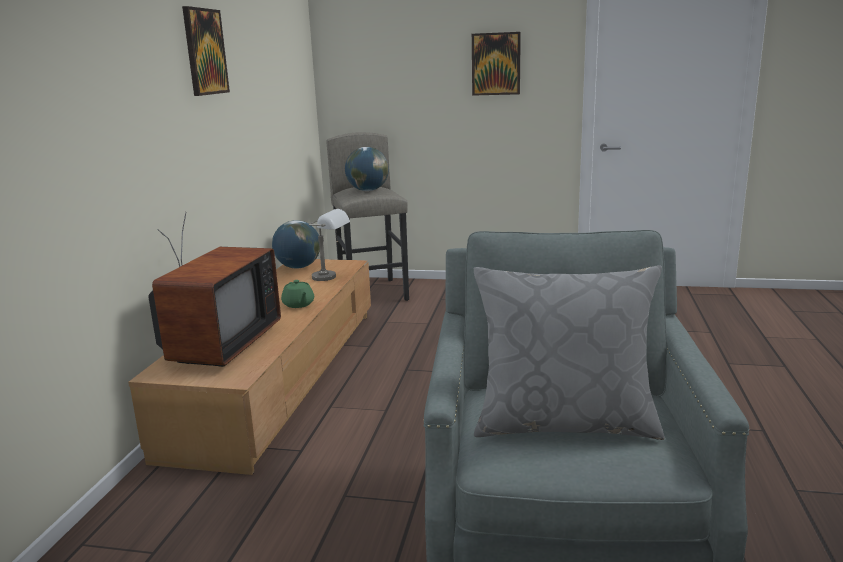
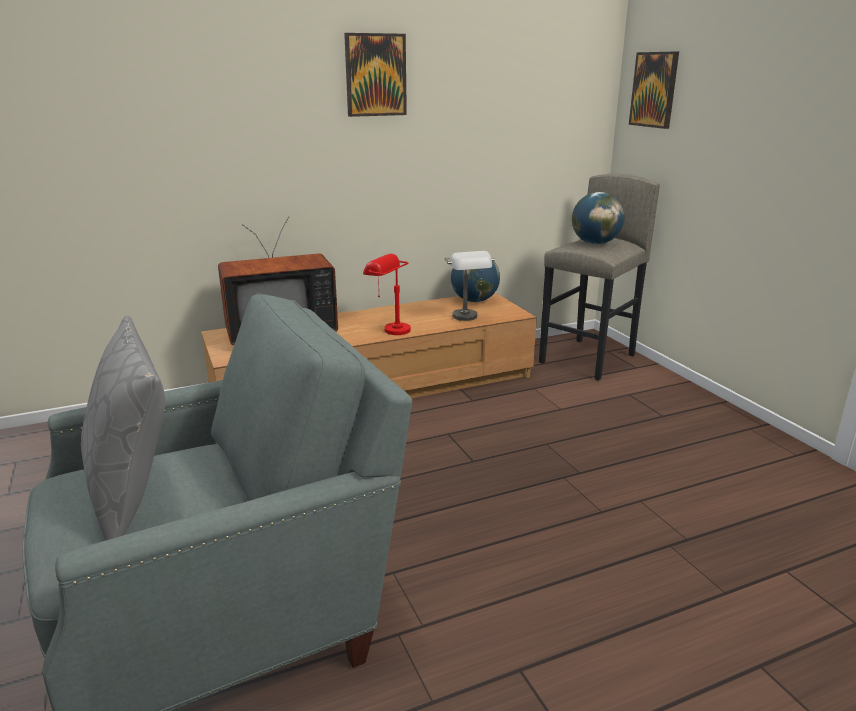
camera: 55 degrees right, 5 degrees up
(298, 304) = (389, 329): green teapot -> red table lamp
(496, 64) = (795, 105): picture -> picture (654, 90)

